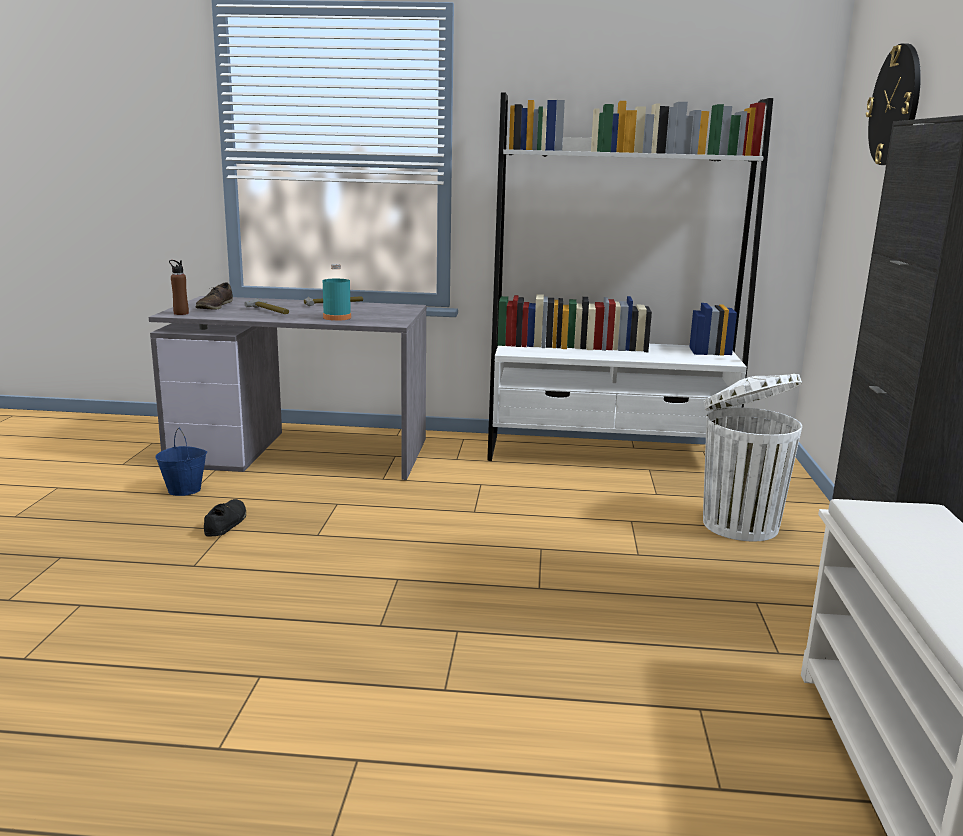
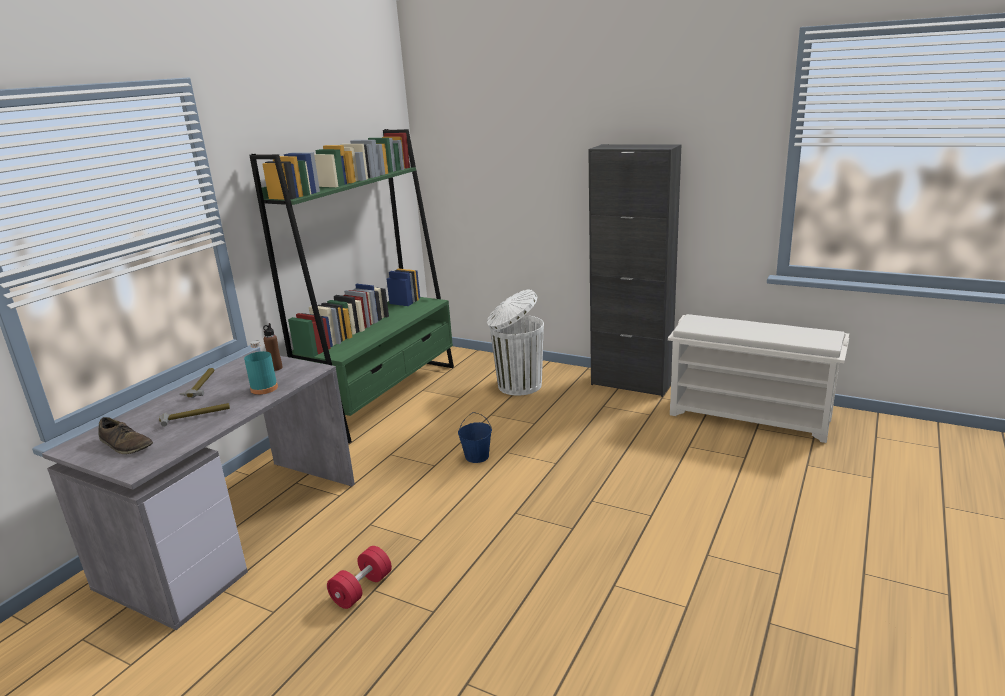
camera: 65 degrees left, 5 degrees up
(181, 313) = (140, 464): brown bottle -> brown bottle (276, 368)
(185, 490) = (258, 614): blue bucket -> blue bucket (477, 456)
(225, 523) = (362, 589): black shoe -> red dumbbell
(609, 454) = (384, 396): white bookcase -> green bookcase
(895, 105) = (500, 130): wall clock -> none

